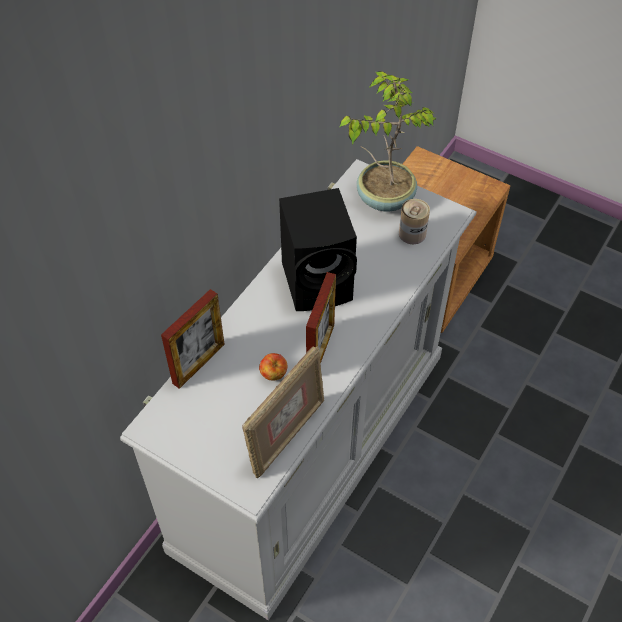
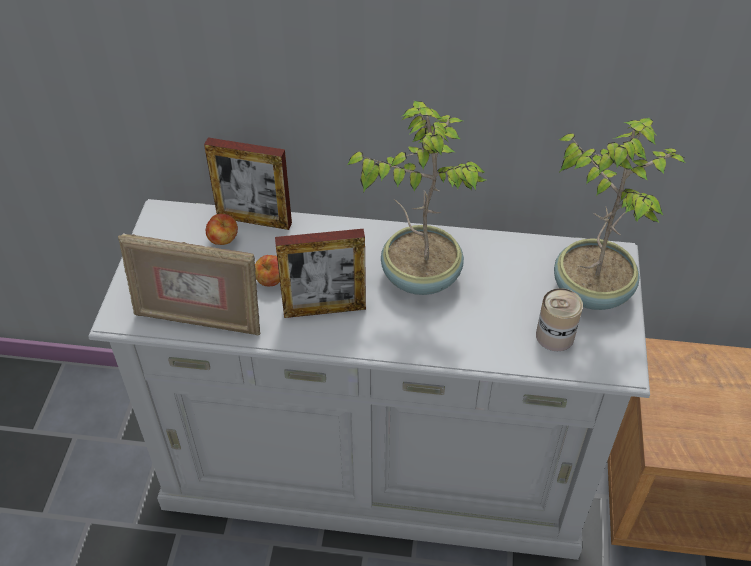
camera: 65 degrees right, 5 degrees down
(209, 392) = (223, 240): none -> apple
(319, 282) = (420, 275): black speaker -> potted plant

